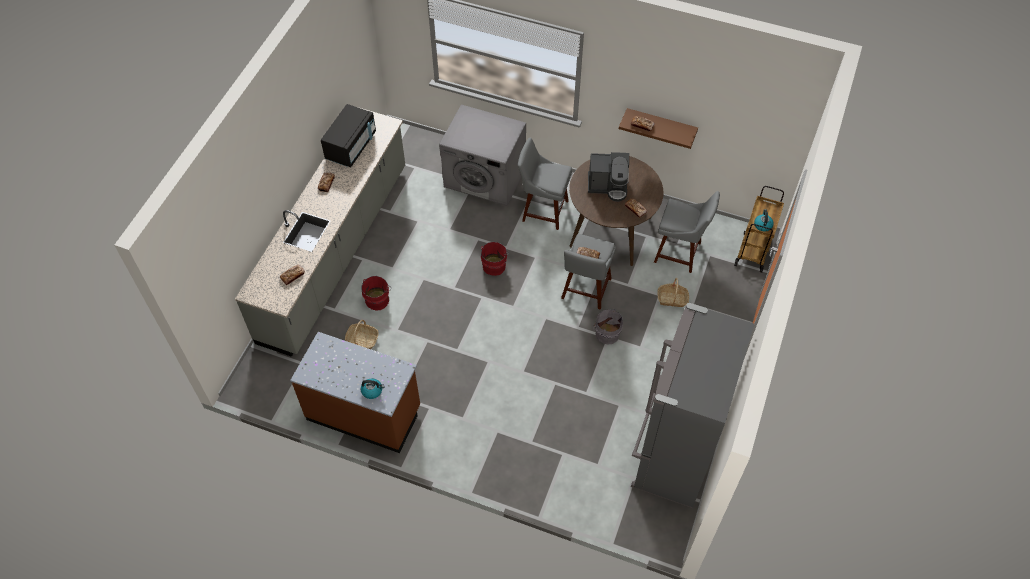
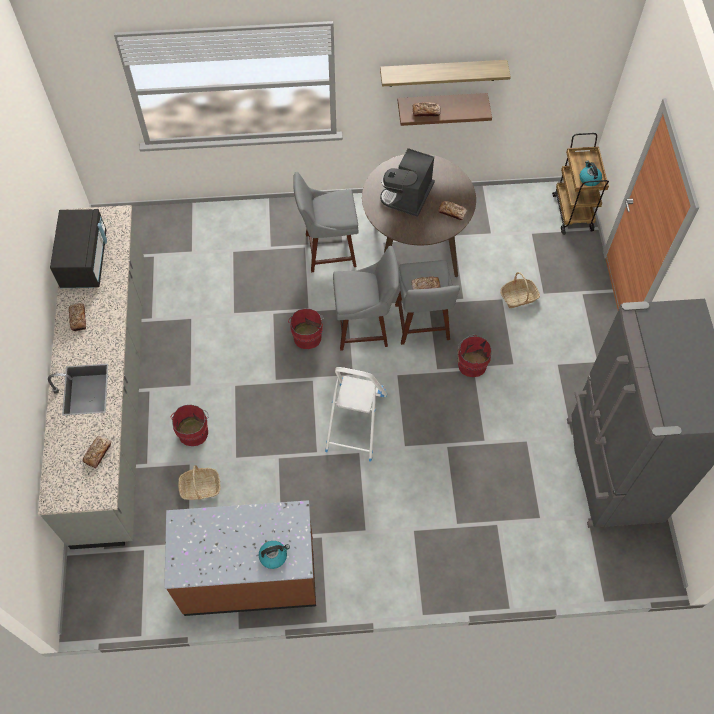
camera: 25 degrees left, 5 degrees up
(485, 181) = (244, 241): grey washing machine -> none
(498, 339) = (357, 421): none -> white step ladder
(606, 333) = (470, 364): grey bucket -> red bucket
(608, 186) = (408, 196): coffee machine -> coffee machine turned 135 degrees clockwise
(663, 99) = (442, 73): none -> shelf
(680, 253) = (499, 242): grey stool -> grey stool (365, 327)

